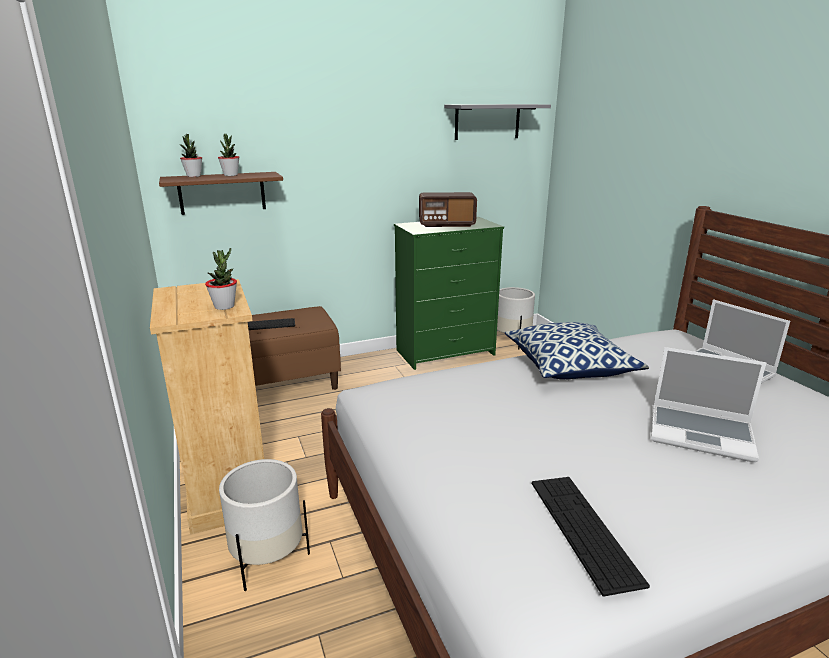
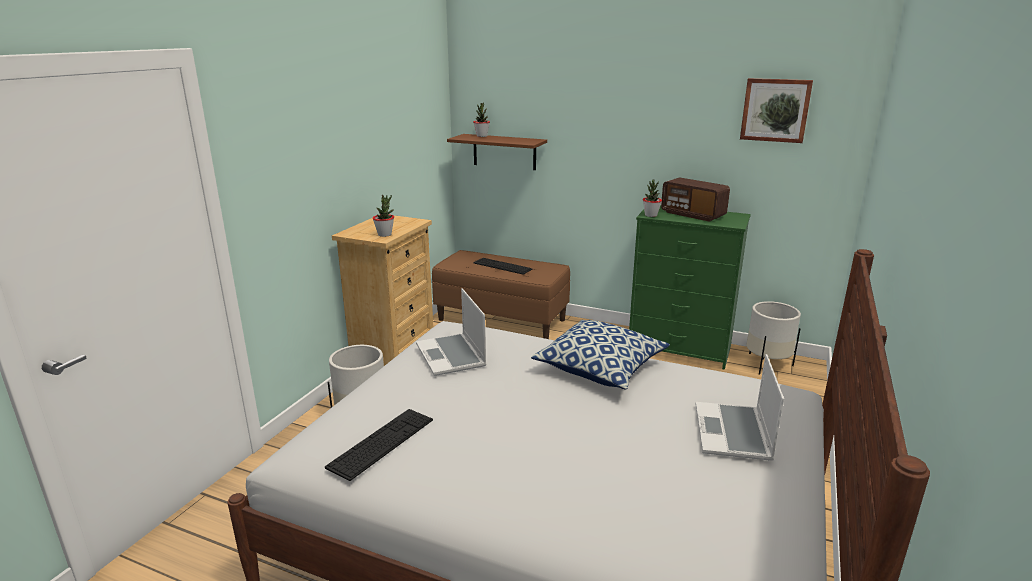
camera: 45 degrees right, 0 degrees up
(230, 175) = (505, 138): potted plant -> potted plant (651, 215)
(487, 121) = (775, 110): grey shelf -> picture
(702, 433) = (580, 451): laptop -> laptop (452, 356)

